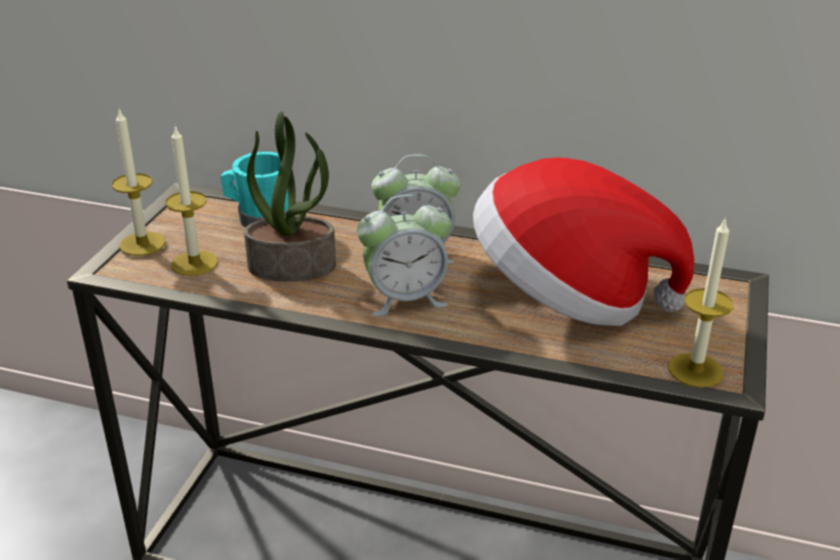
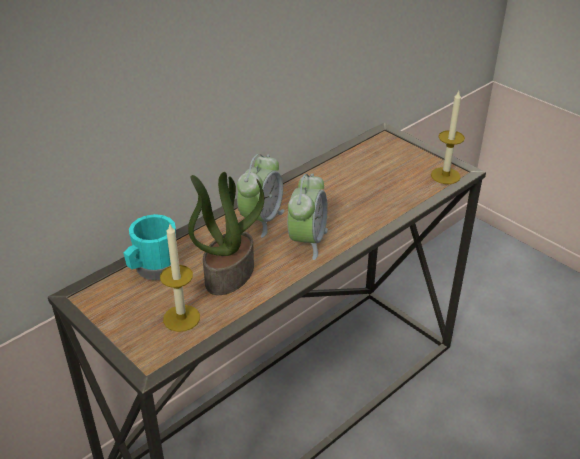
camera: 60 degrees left, 5 degrees up
(142, 244) = (129, 337): candle -> none
(567, 295) = (351, 185): hat -> none

